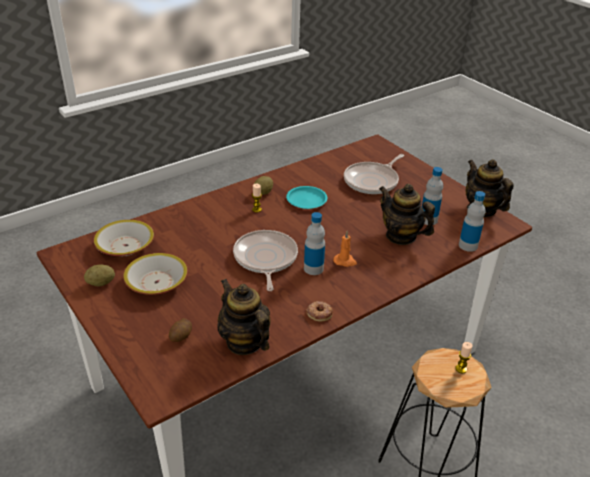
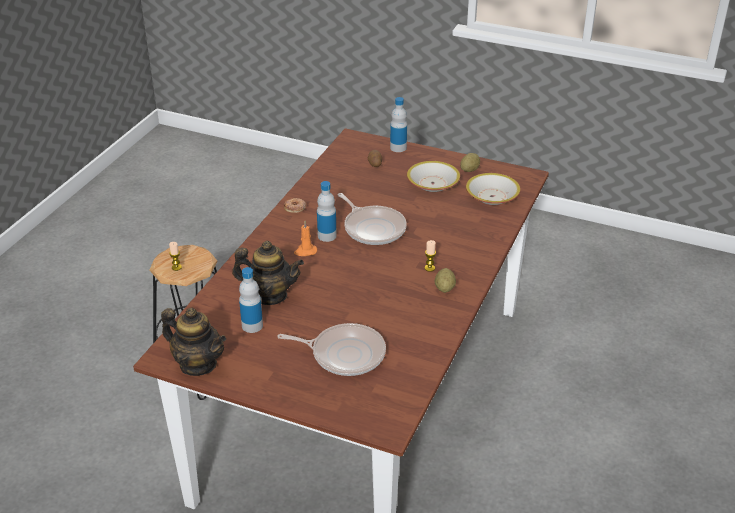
camera: 150 degrees right, 0 degrees up
(244, 342) = (331, 175): teapot -> none
(307, 200) = (393, 298): turquoise plate -> none
(373, 181) = (344, 354): frying pan -> frying pan turned 90 degrees clockwise
(468, 245) = (198, 311): bottle -> bottle (398, 148)

